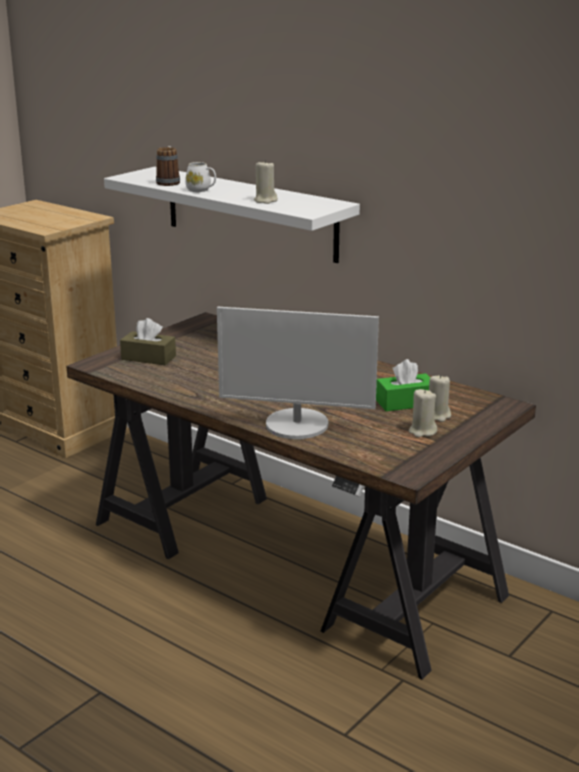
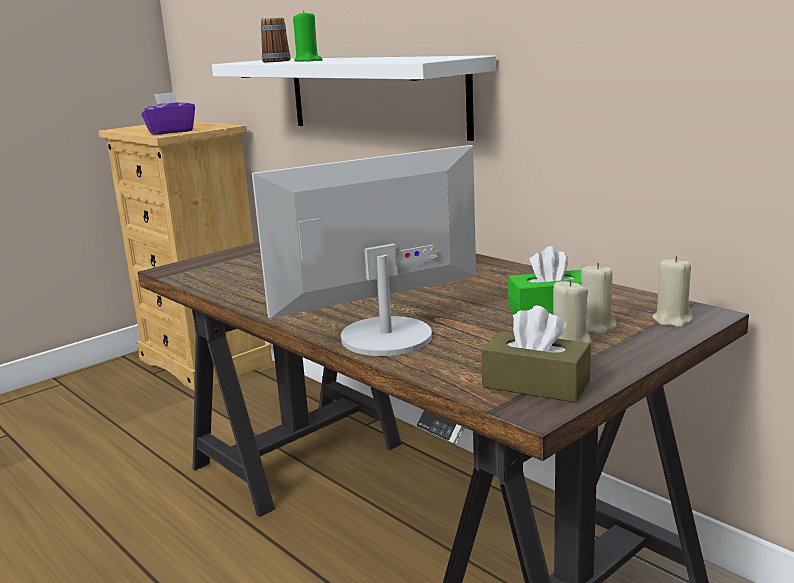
camera: 10 degrees right, 5 degrees down
(48, 225) = (171, 132): none -> purple tissue box
(148, 358) = (238, 263): brown tissue box -> brown tissue box (535, 384)
(201, 190) = (308, 61): white mug -> green candle
(265, 200) = (376, 60): beige candle -> beige candle (672, 320)
(297, 425) = (385, 337): monitor -> monitor turned 135 degrees clockwise

